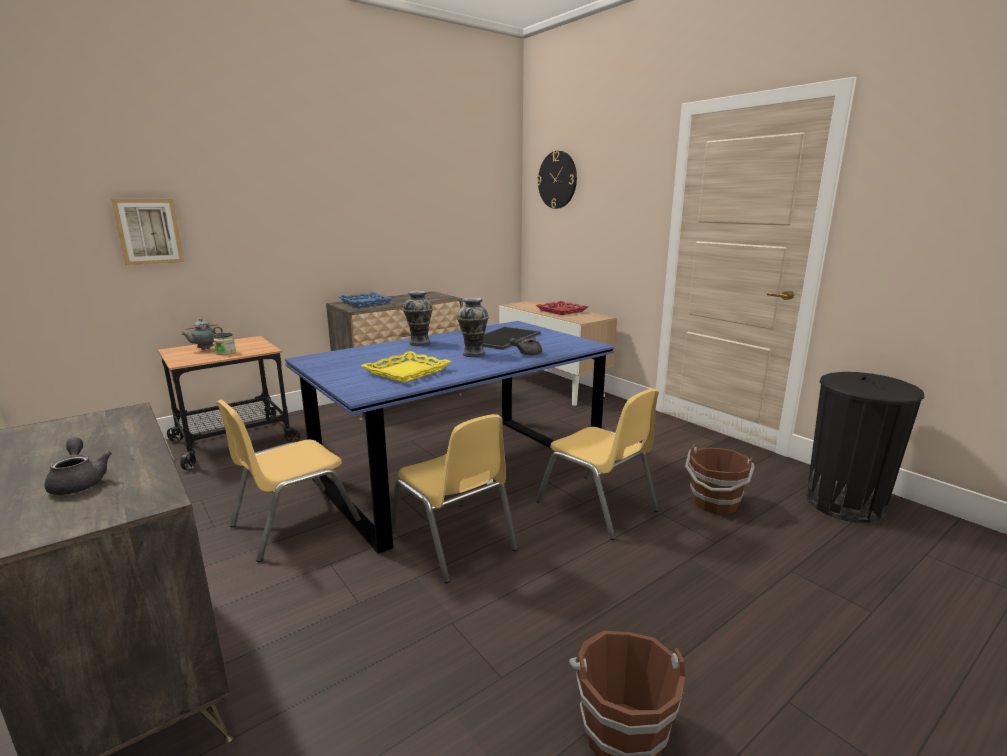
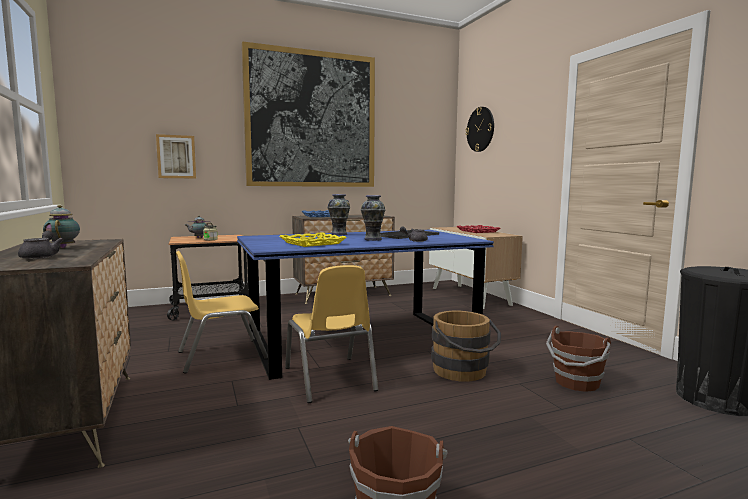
camera: 15 degrees right, 10 degrees down
(83, 444) = (64, 247): none -> teapot
(341, 169) = (311, 120): none -> picture
(597, 506) = (463, 372): yellow chair -> brown bucket

